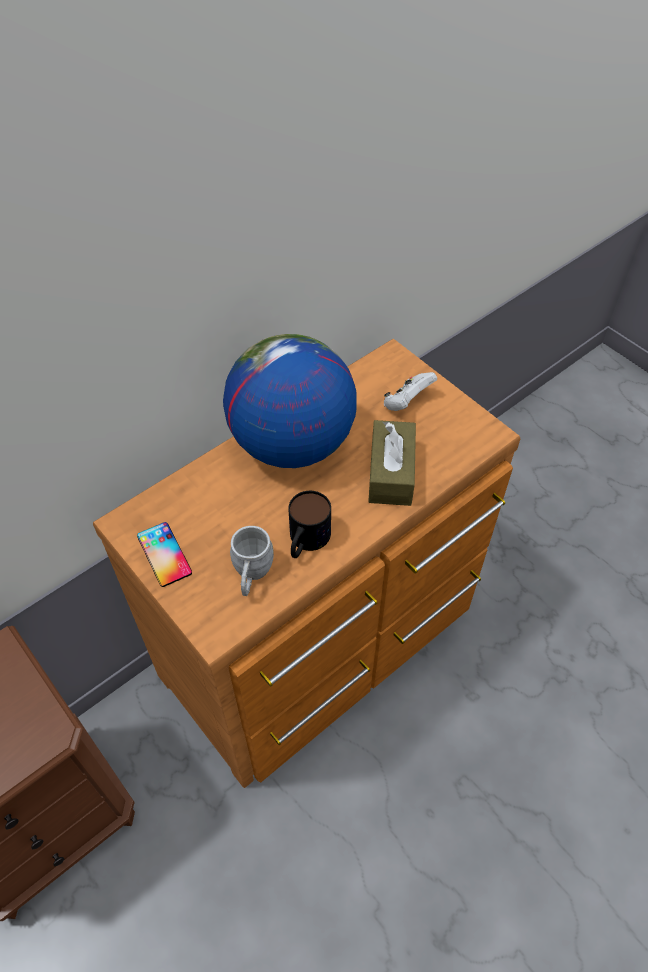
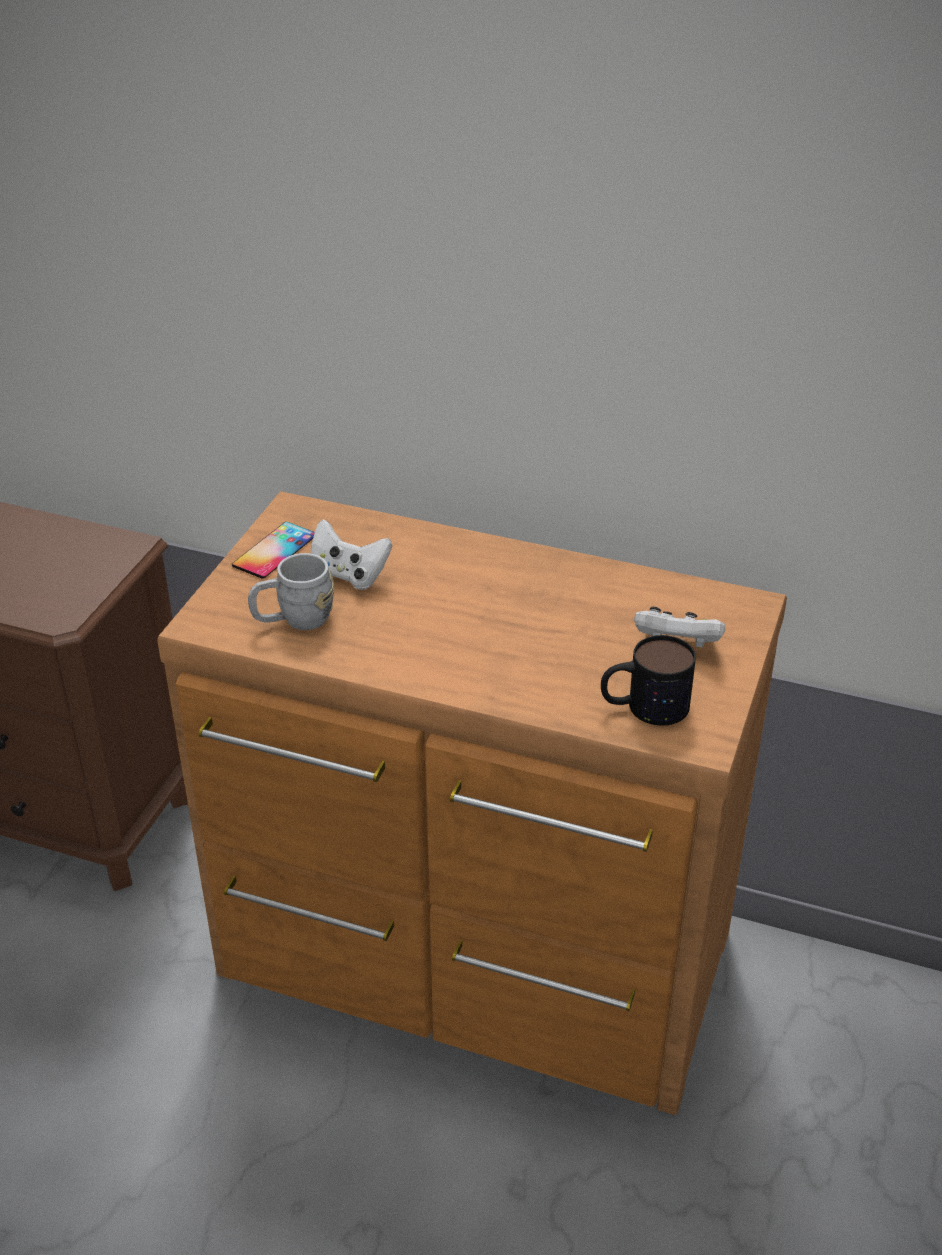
camera: 60 degrees right, 15 degrees down
(225, 524) = (348, 575): none -> white game controller
(291, 444) = (510, 577): globe -> none
(306, 541) = (373, 642): mug -> mug (644, 706)
(391, 473) = (541, 673): brown tissue box -> none

